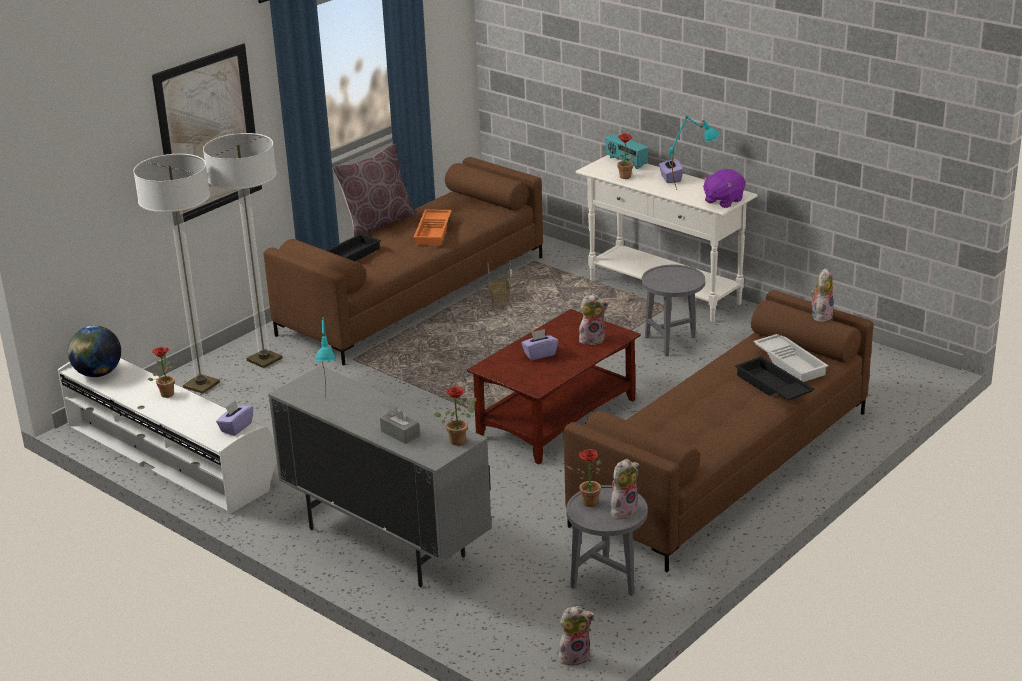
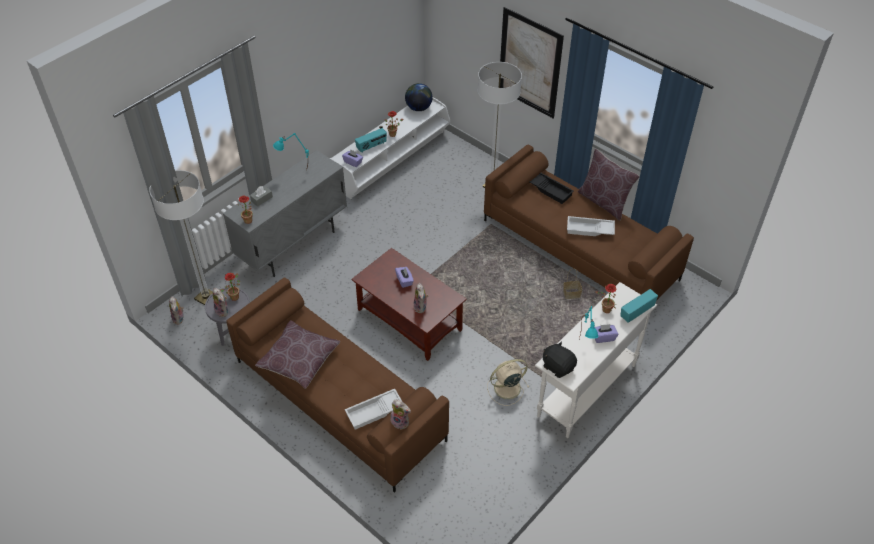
camera: 90 degrees right, 20 degrees up
(195, 412) = (371, 146): none -> radio
(201, 385) = (464, 164): floor lamp -> floor lamp (206, 297)
(434, 232) = (589, 230): orange tray -> white tray
(672, 342) = (506, 388): grey side table -> beige fan
(713, 429) = (299, 360): none -> brown pillow
(723, 201) = (558, 366): purple plush toy -> black plush toy
(772, 386) = (344, 397): black tray -> none

